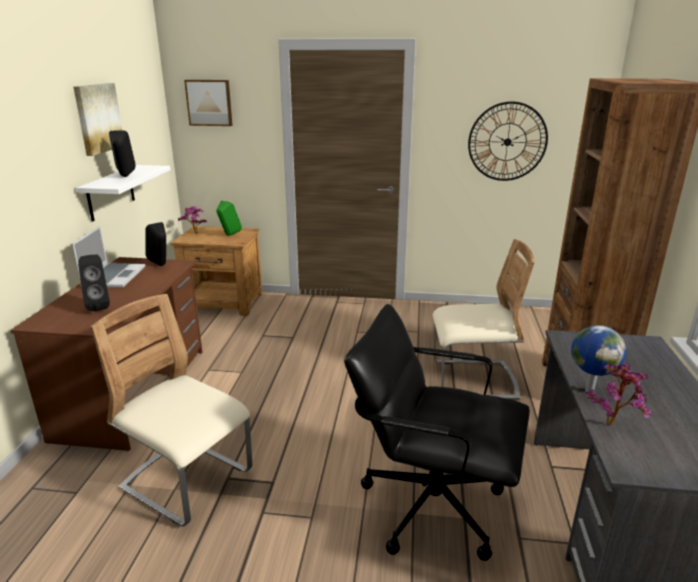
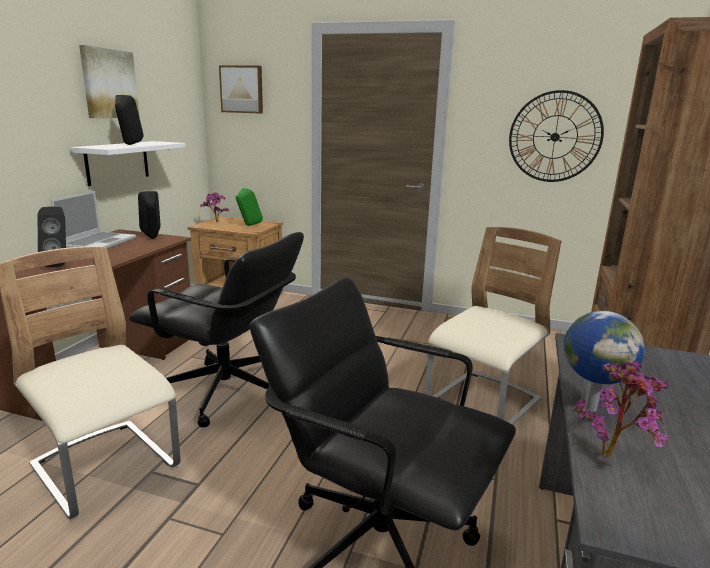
camera: 10 degrees right, 5 degrees down
(257, 400) = (226, 393): none -> black office chair
(473, 380) = (483, 402): beige chair -> beige chair turned 60 degrees counterclockwise

